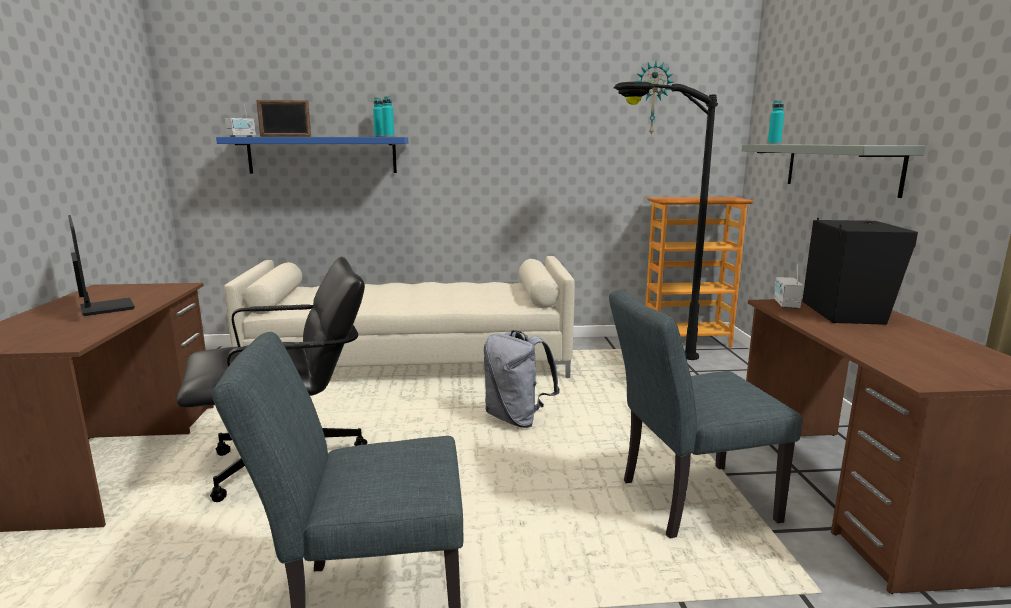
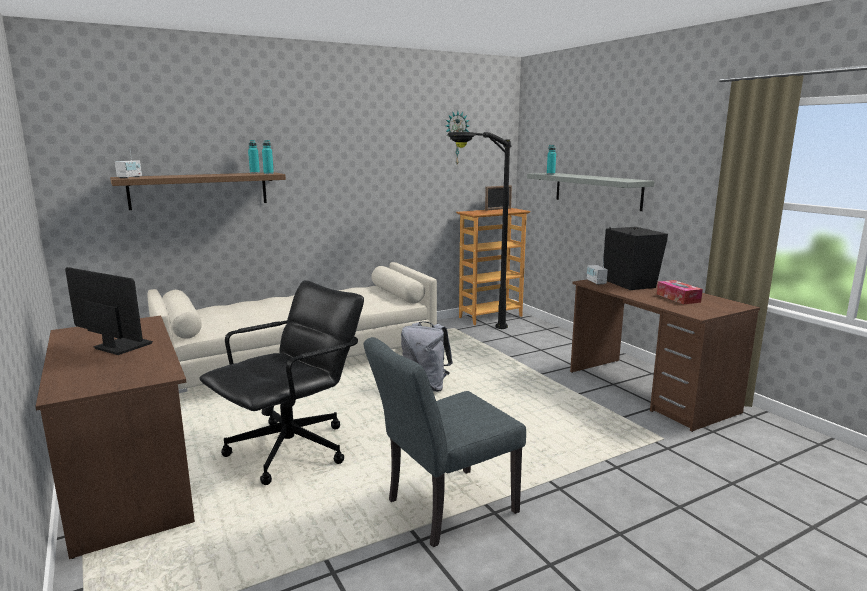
camera: 25 degrees left, 0 degrees up
(285, 136) = (172, 176): picture frame -> picture frame (498, 209)
(322, 155) = (199, 190): blue shelf -> brown shelf
(686, 501) = (569, 412): grey chair -> none
(912, 346) = (678, 298): none -> tissue box

